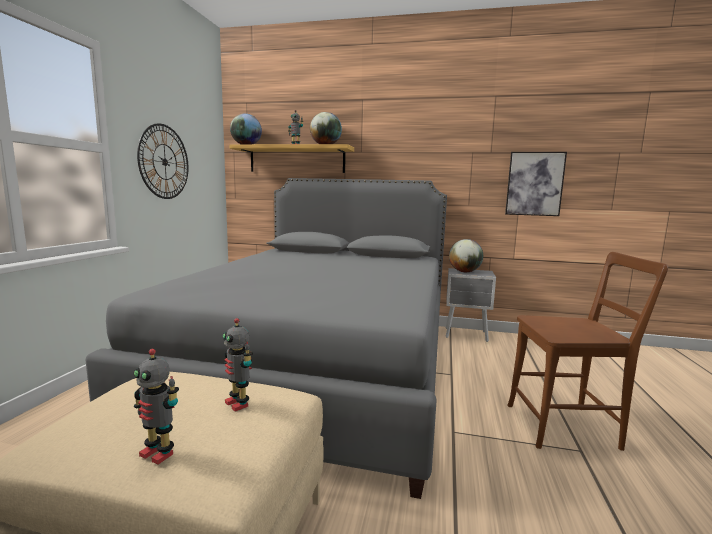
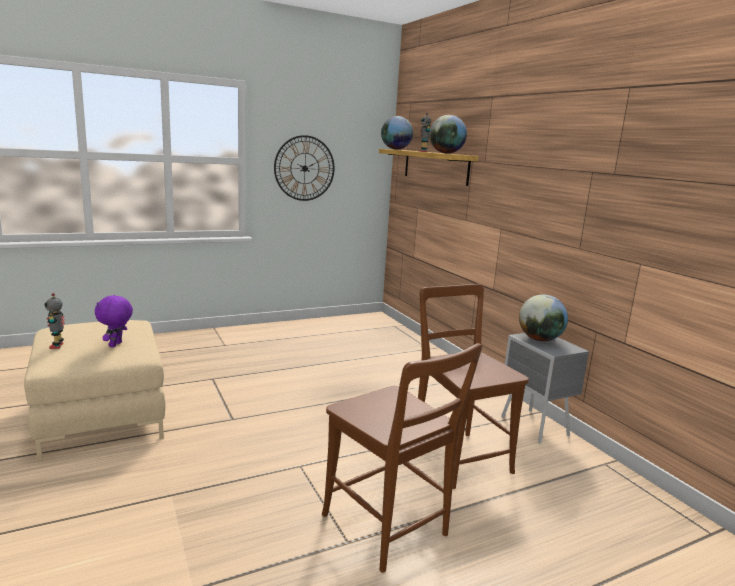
camera: 50 degrees right, 5 degrees up
(238, 403) = (116, 345): toy robot -> purple plush toy
(320, 366) = (331, 381): grey bed -> none
(484, 367) = (458, 455): none -> brown chair
(534, 184) = (663, 231): picture -> none

